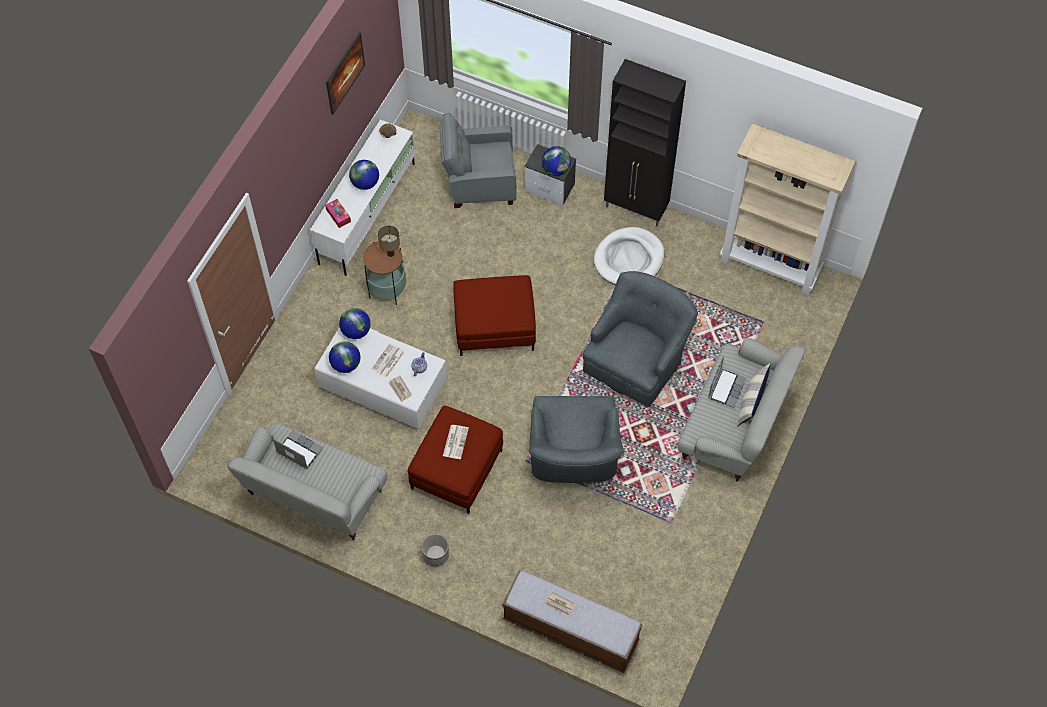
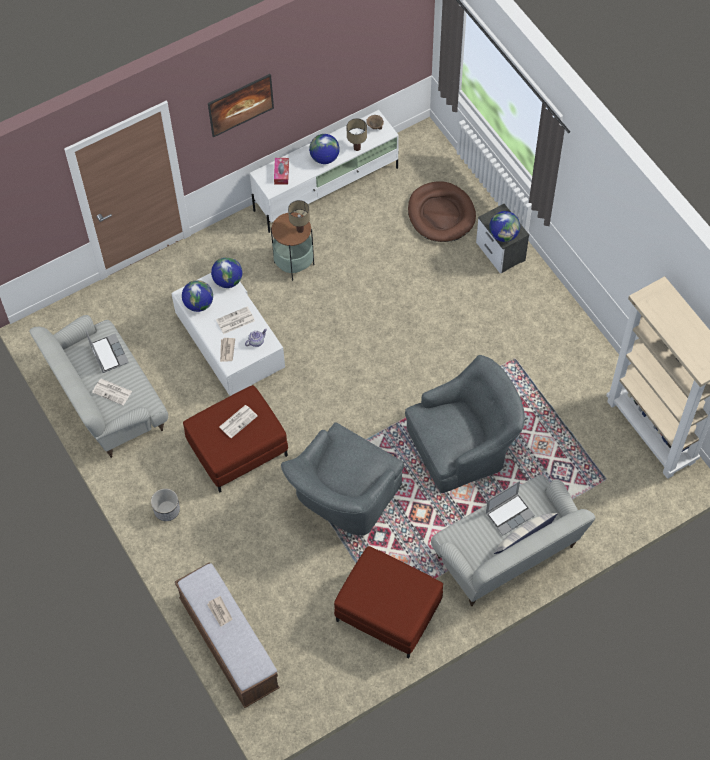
camera: 35 degrees right, 0 degrees up
(328, 480) = (112, 392): none -> newspaper
(346, 81) = (336, 53): picture -> picture (241, 113)
(386, 161) = (357, 148): none -> table lamp
(479, 183) = (441, 214): grey armchair -> brown dog bed
(494, 327) = (360, 346): red ottoman -> red ottoman (387, 611)
(629, 259) = (524, 354): white dog bed -> none
(636, 209) = (565, 312): black cabinet -> none

